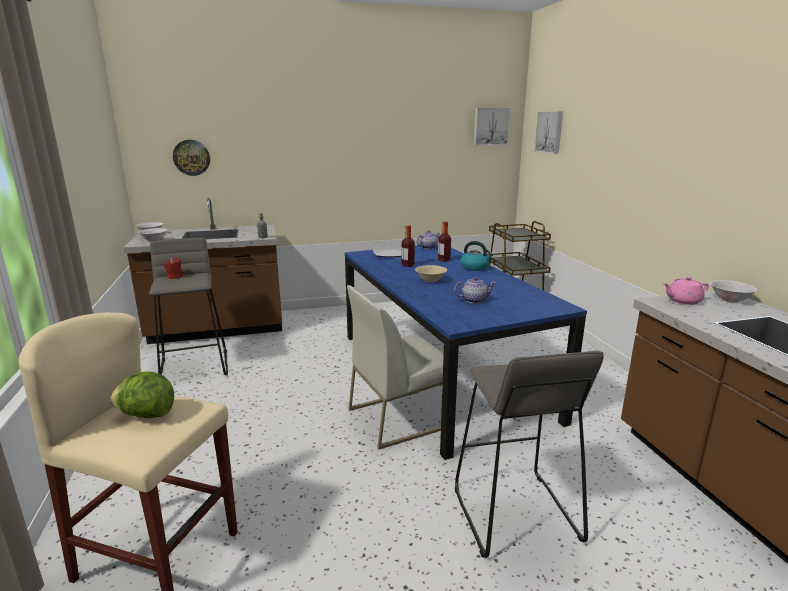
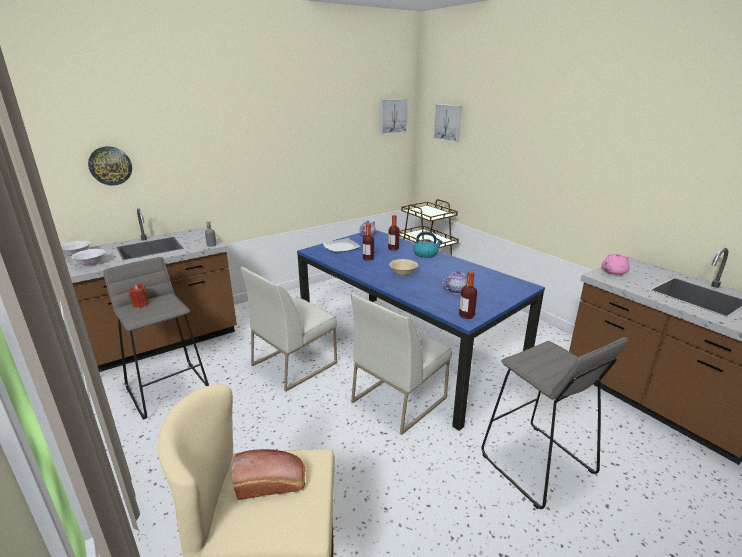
camera: 20 degrees left, 5 degrees up
(146, 415) = (272, 483): lettuce -> bread
(317, 366) = (294, 363): none -> white chair
(460, 322) = (466, 316): none -> bottle
(730, 300) = (639, 266): white bowl -> none

